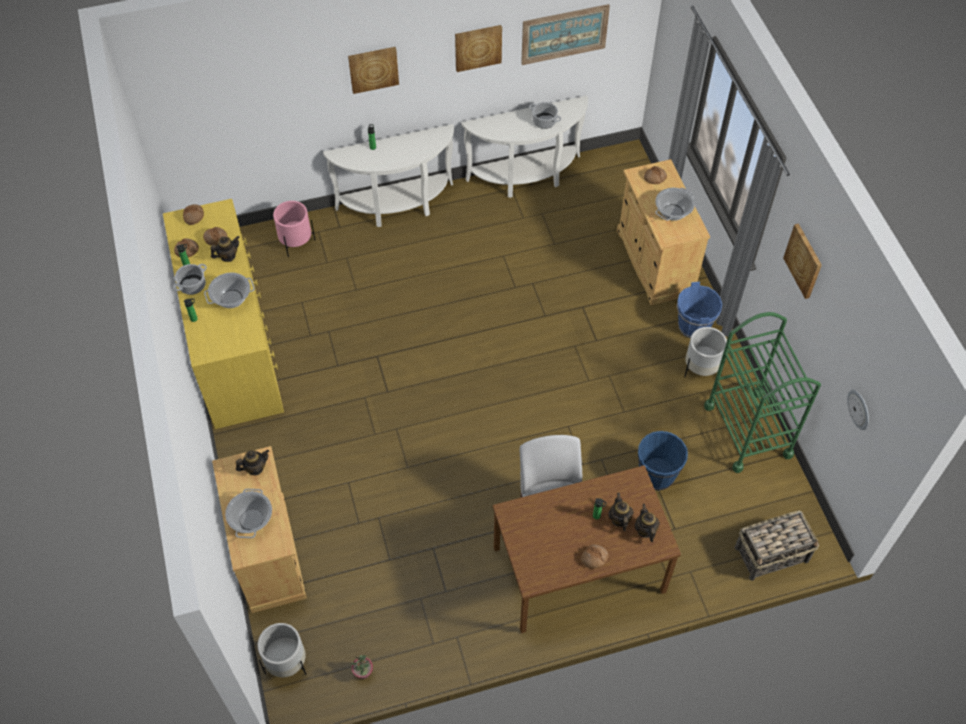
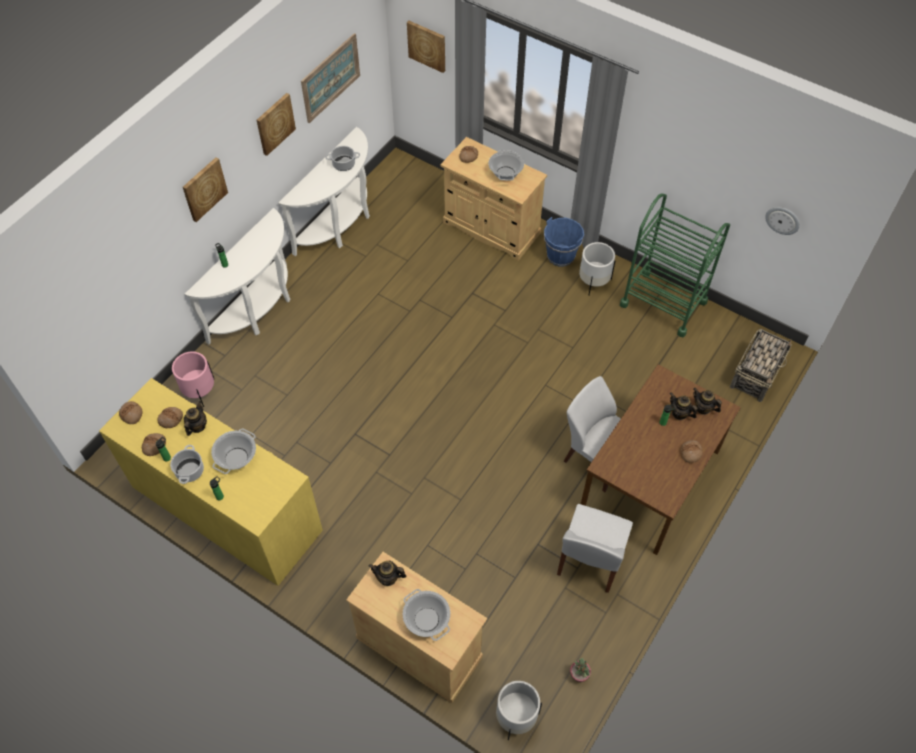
camera: 40 degrees left, 0 degrees up
(255, 468) = (388, 578): teapot -> teapot turned 105 degrees counterclockwise
(460, 594) = (589, 561): none -> white chair
(657, 474) = (636, 375): blue bucket -> none
(804, 260) = (670, 137): picture -> picture (427, 45)

